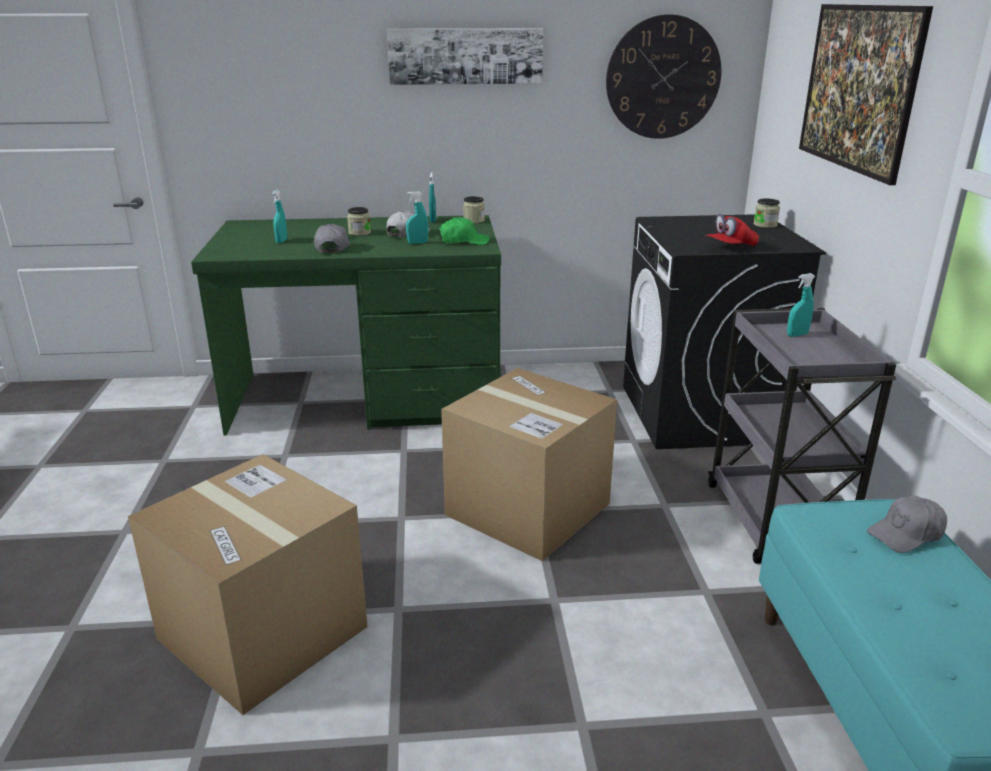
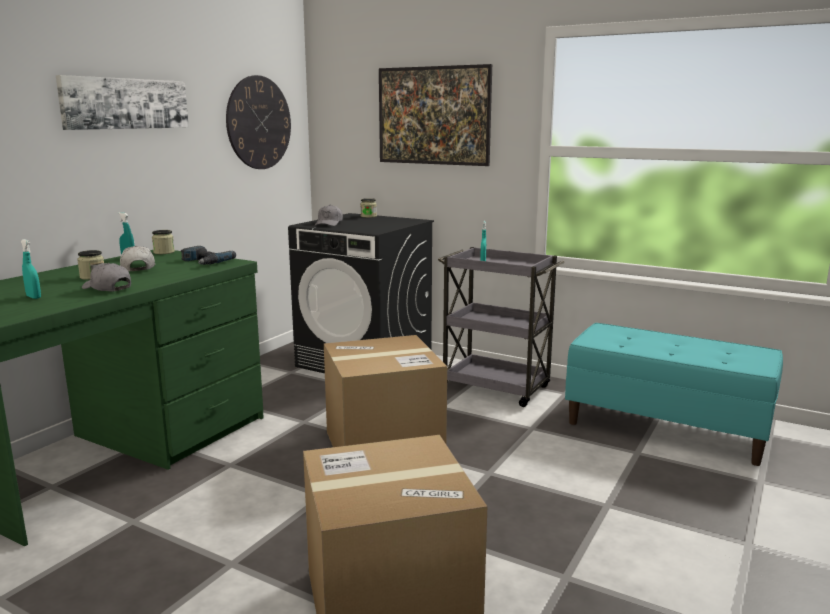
camera: 55 degrees left, 10 degrees down
(417, 243) = (171, 270): turquoise spray bottle -> none
(463, 241) = (204, 262): green cap -> power drill
(730, 247) = (390, 226): red cap -> none
(906, 534) = (623, 332): grey cap -> grey cap (329, 223)

